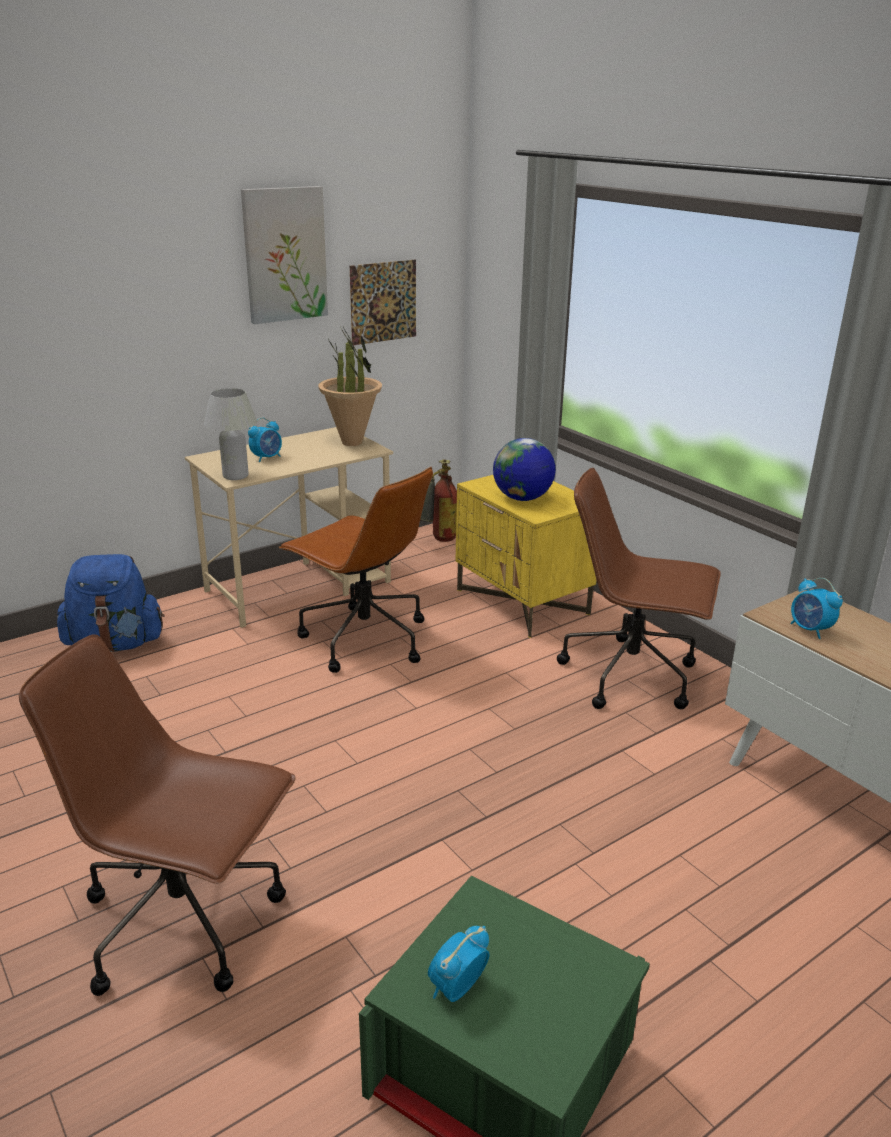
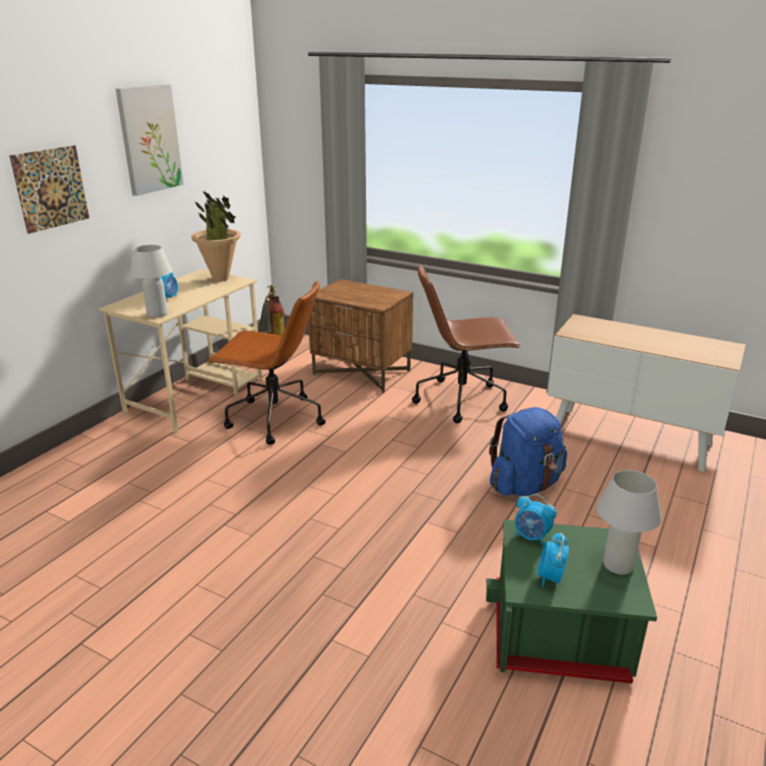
camera: 25 degrees left, 0 degrees up
(115, 644) = (81, 468): blue backpack -> blue backpack (525, 485)
(185, 922) = (301, 624): brown office chair -> none
(383, 302) = (215, 171): picture -> picture (51, 188)
(522, 498) = (359, 297): globe -> none
(523, 602) = (362, 372): yellow nightstand -> brown nightstand
(575, 1010) = (618, 565): none -> white table lamp
(810, 630) = (596, 335): alarm clock -> alarm clock (531, 537)

